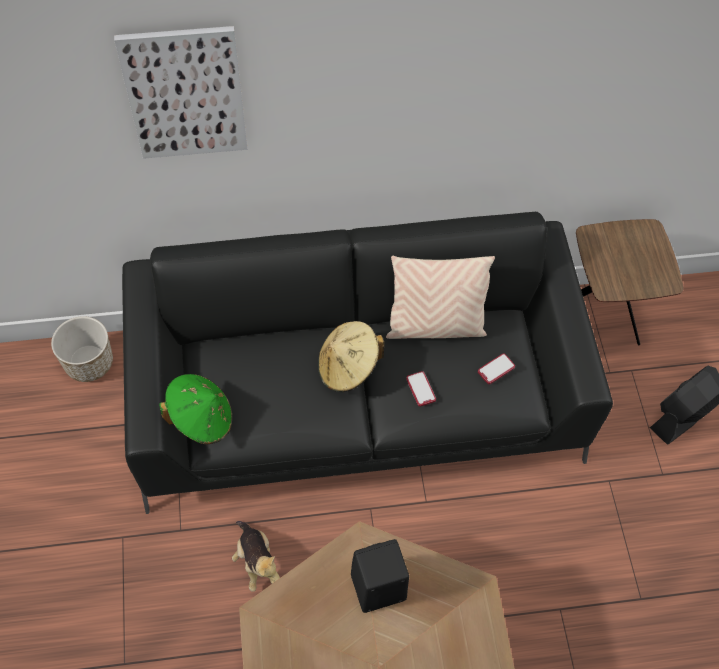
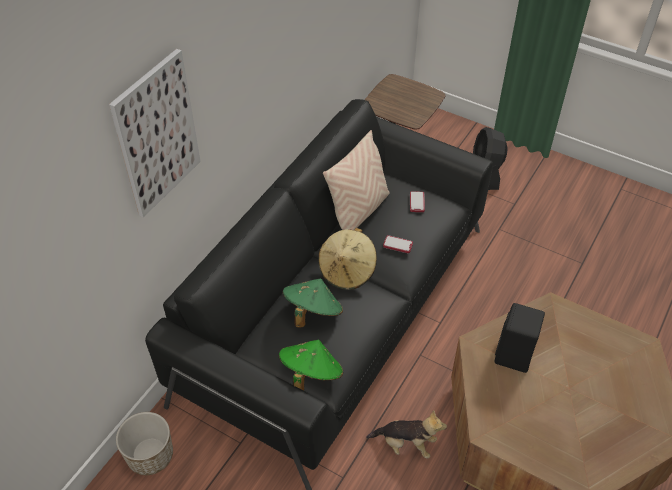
camera: 50 degrees left, 10 degrees down
(271, 372) = (312, 312): none -> green hat

